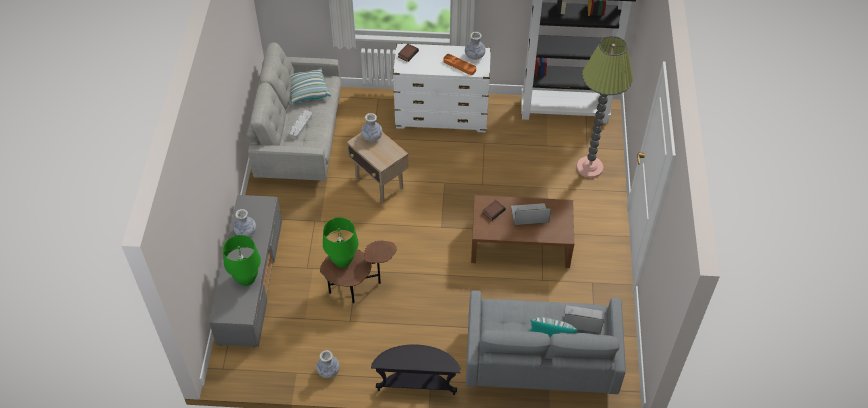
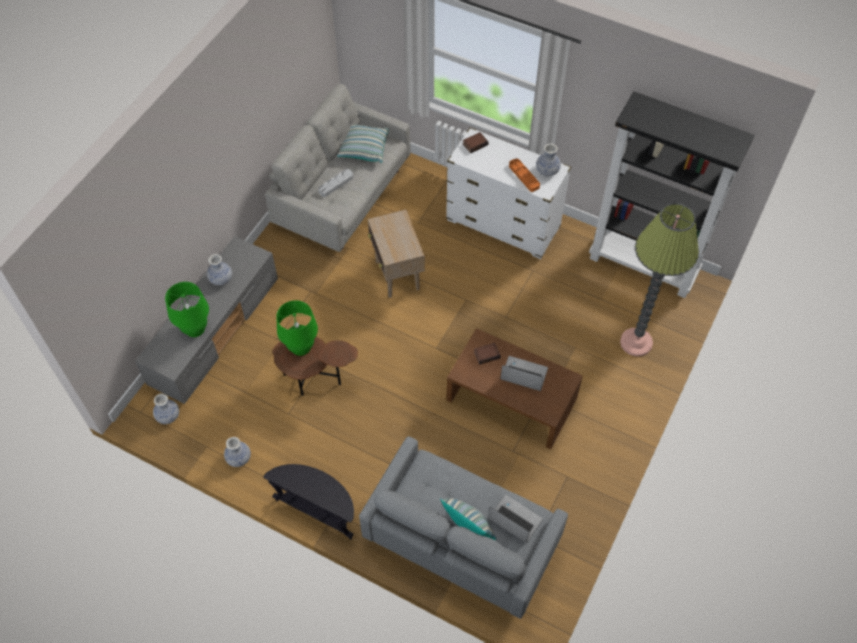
camera: 25 degrees right, 5 degrees up
(372, 136) = (396, 223): vase -> vase (168, 416)

